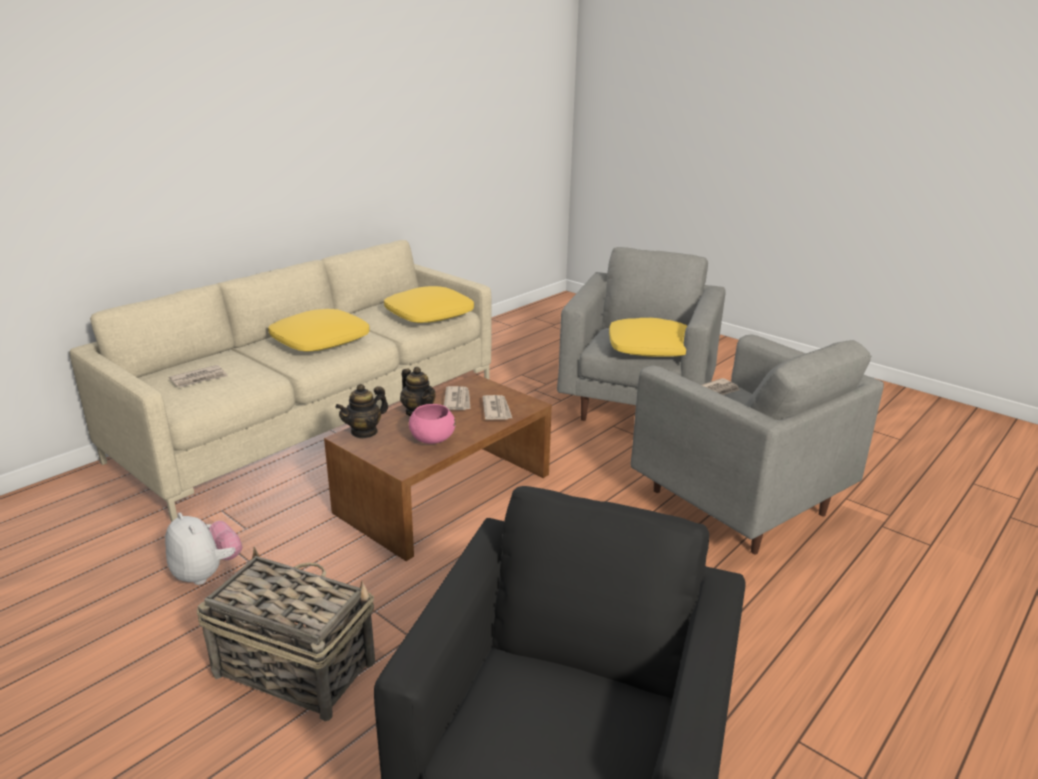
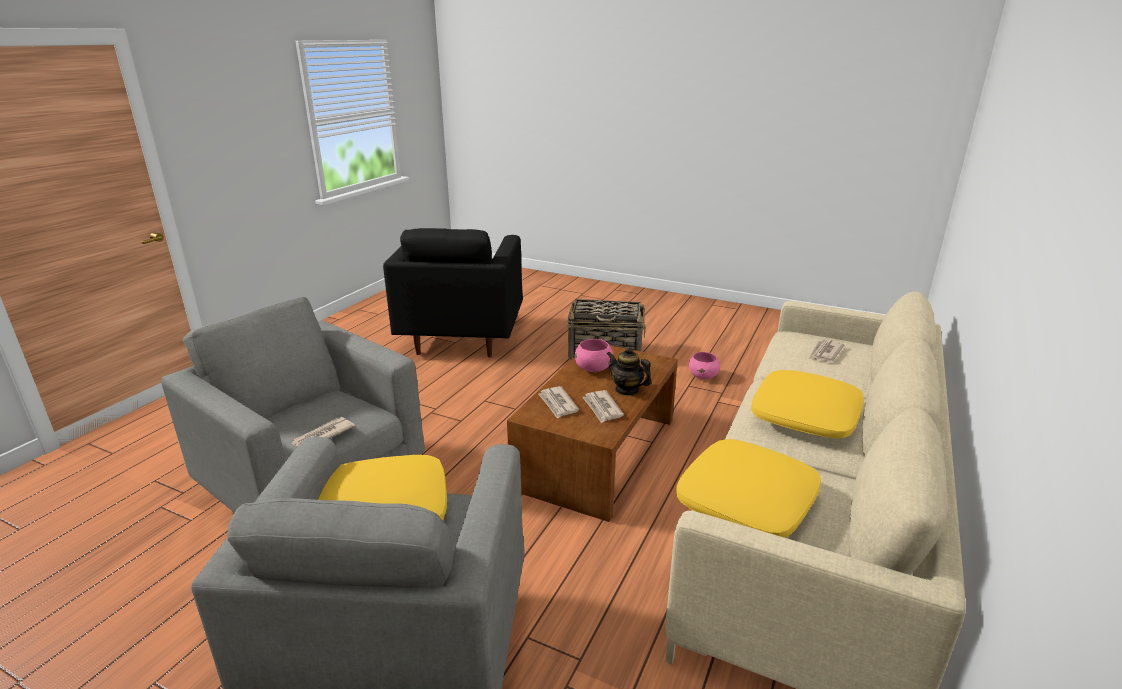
camera: 165 degrees right, 0 degrees up
(207, 573) = (703, 376): plush toy -> pink bowl
(364, 432) = (652, 367): teapot -> none

